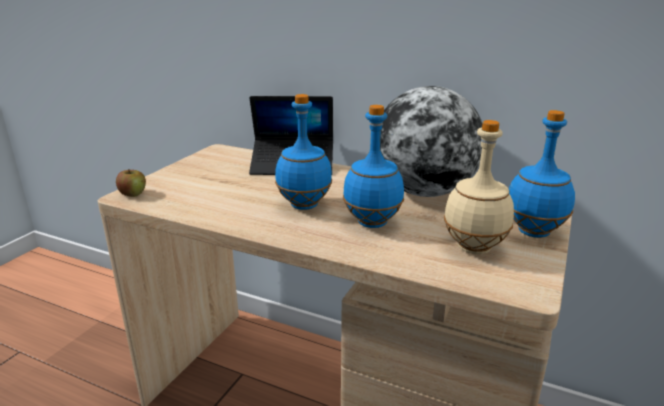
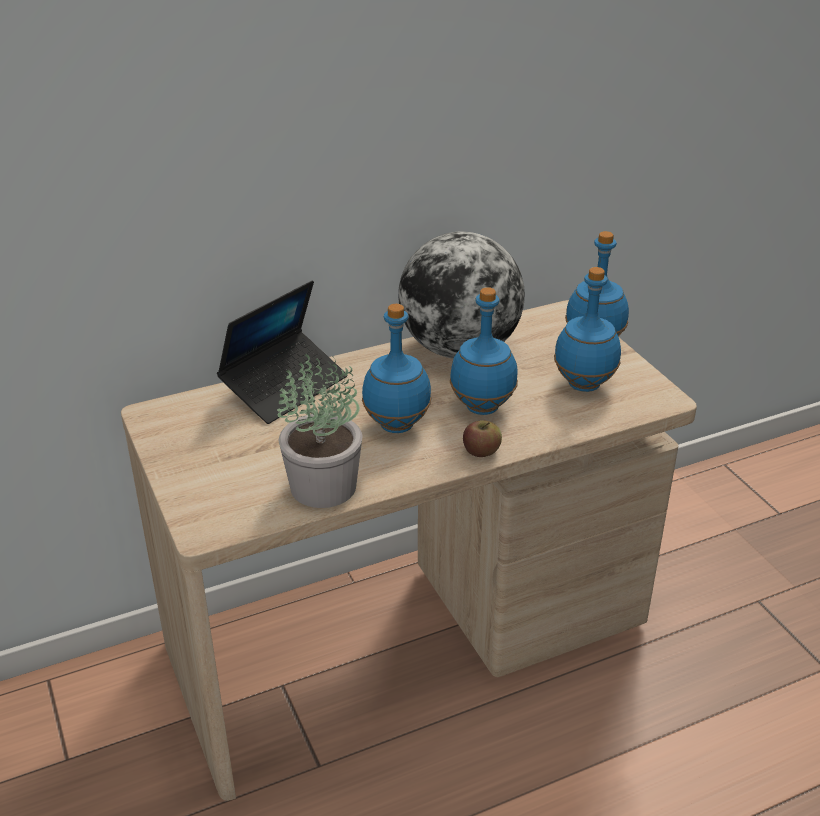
camera: 50 degrees left, 10 degrees up
(133, 193) = (204, 523): apple -> apple (481, 451)
(208, 209) = (324, 486): none -> potted plant
(475, 248) = (584, 384): beige bottle -> blue bottle

